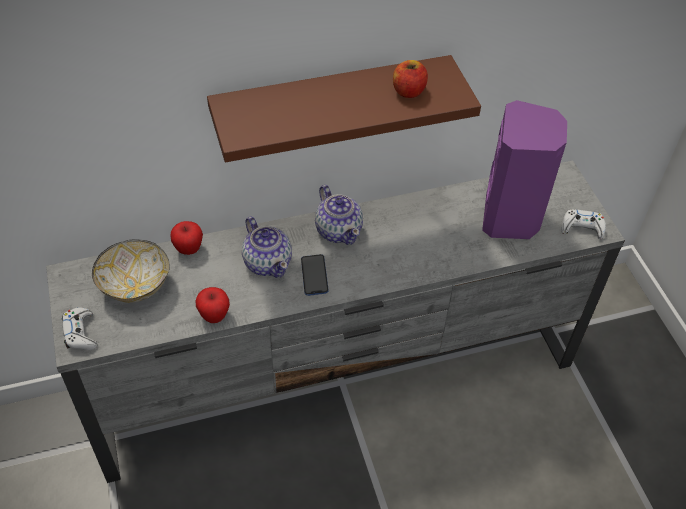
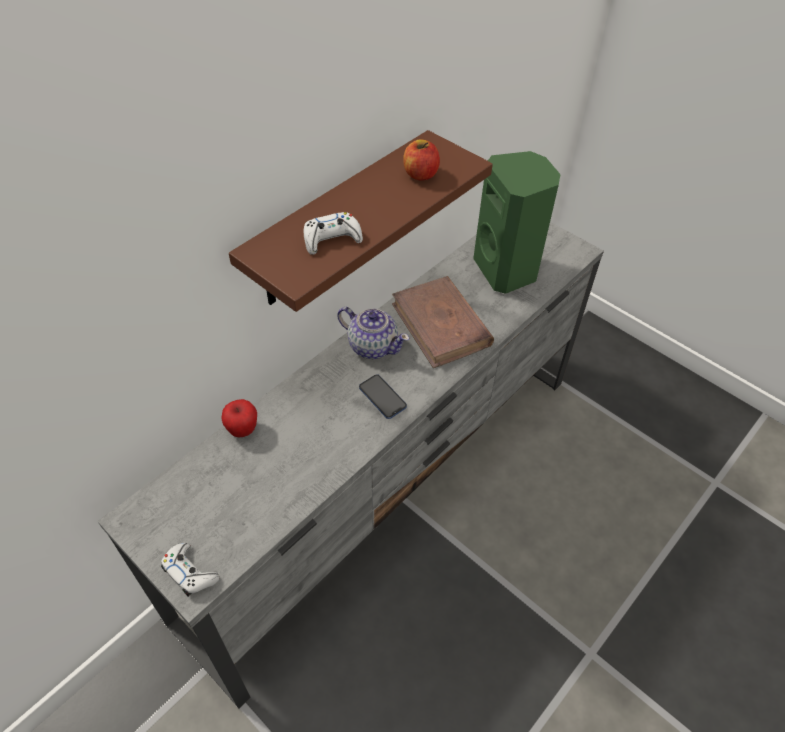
camera: 30 degrees left, 0 degrees up
(135, 286) = (213, 494): bowl -> none
(214, 316) = (317, 482): apple -> none
(267, 262) = (330, 405): teapot -> none
(411, 239) = (441, 325): none -> brown book
(511, 218) = (507, 270): purple speaker -> green speaker
(581, 228) = (566, 255): white game controller -> white game controller (331, 239)

